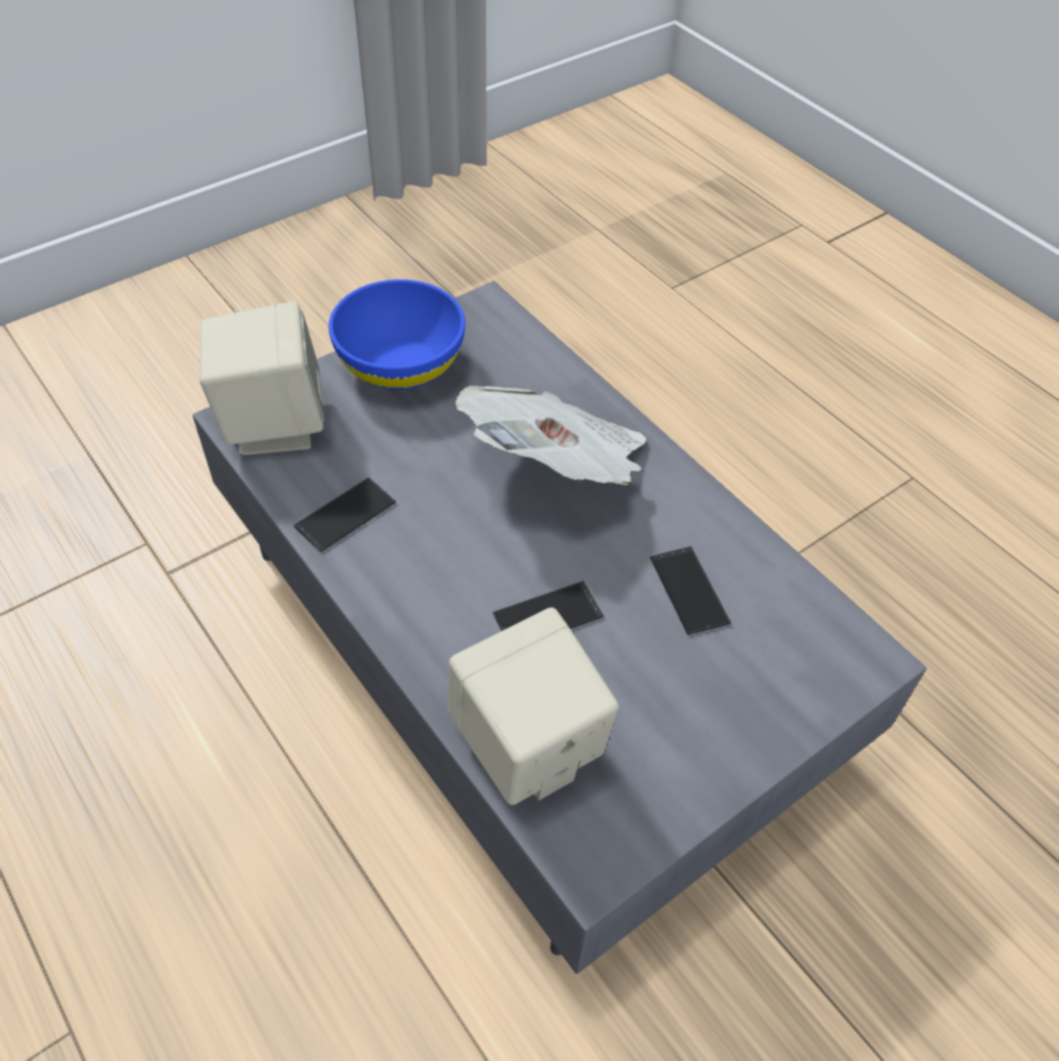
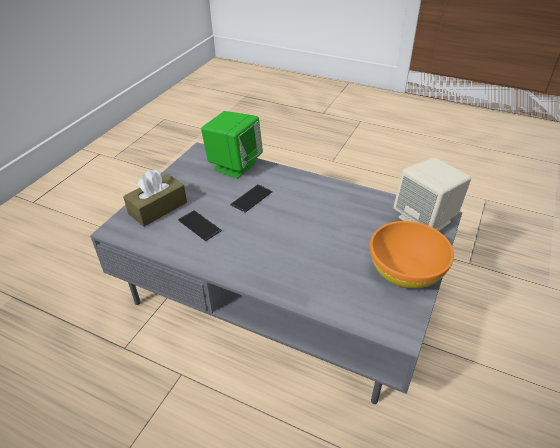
camera: 155 degrees right, 10 degrees down
(345, 514) = (356, 200): phone -> none
(401, 365) = (405, 271): blue bowl -> orange bowl
(527, 750) = (234, 165): beige speaker -> green speaker
(558, 467) = (286, 252): newspaper -> none
(766, 680) = (158, 208): none -> brown tissue box

